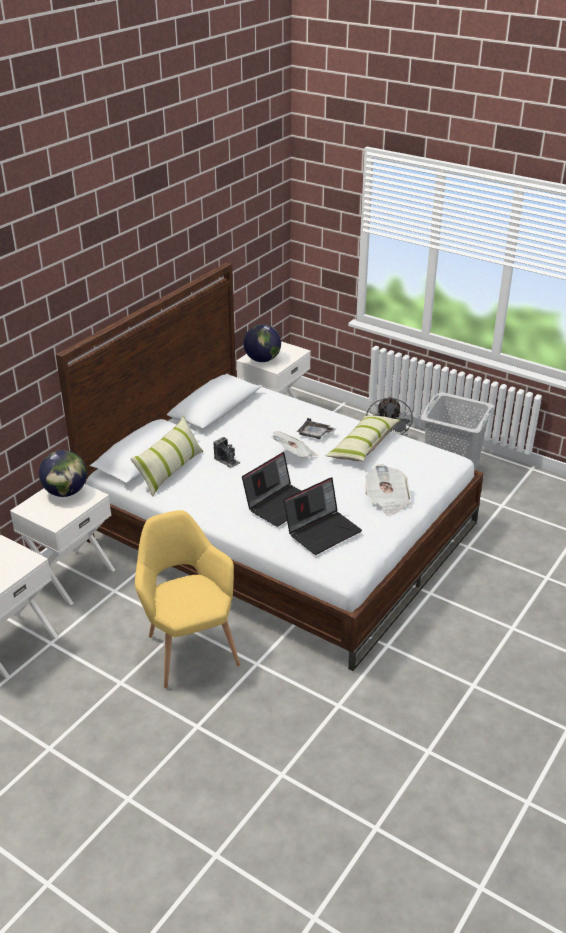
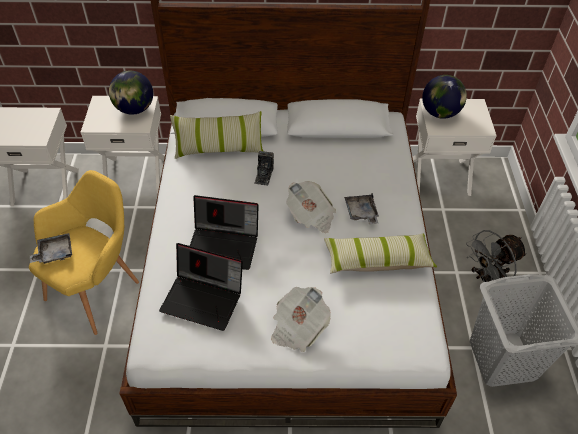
camera: 55 degrees right, 15 degrees up
(178, 606) = (54, 253): none -> grey tray

